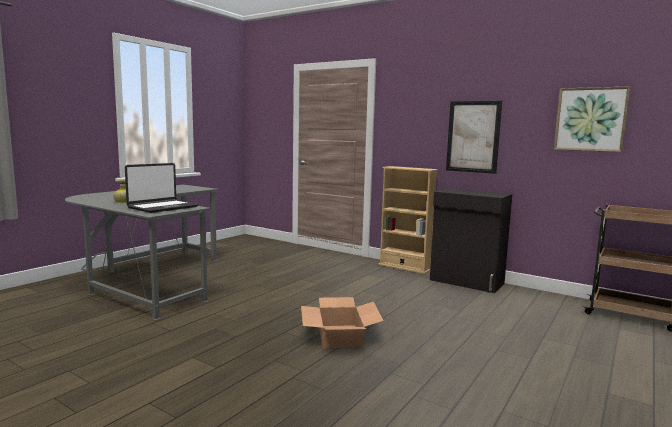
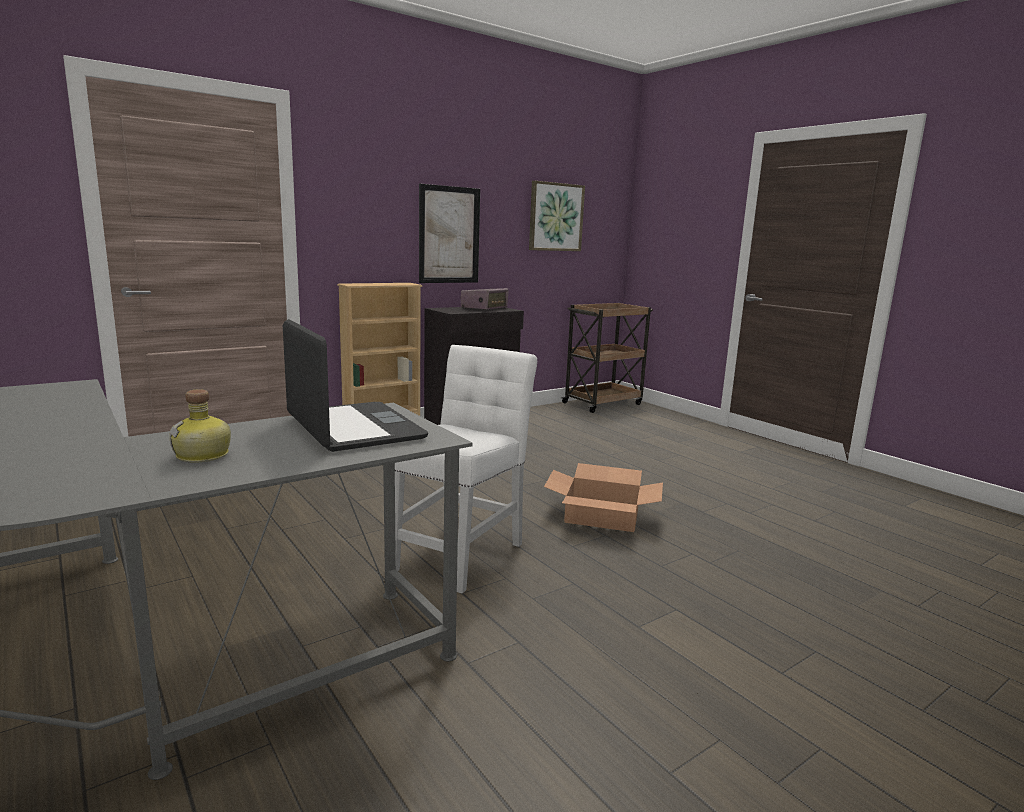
camera: 70 degrees left, 5 degrees up
(255, 307) = (461, 553): none -> white chair
(483, 193) = (484, 308): none -> radio

